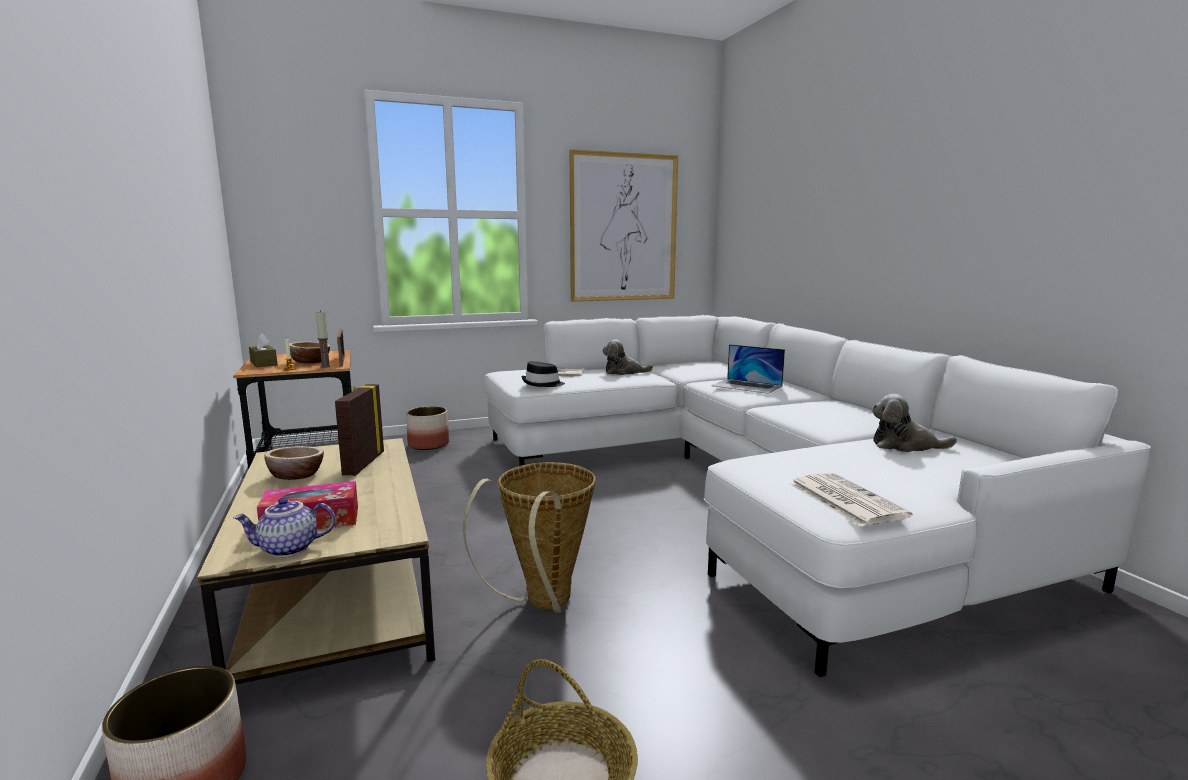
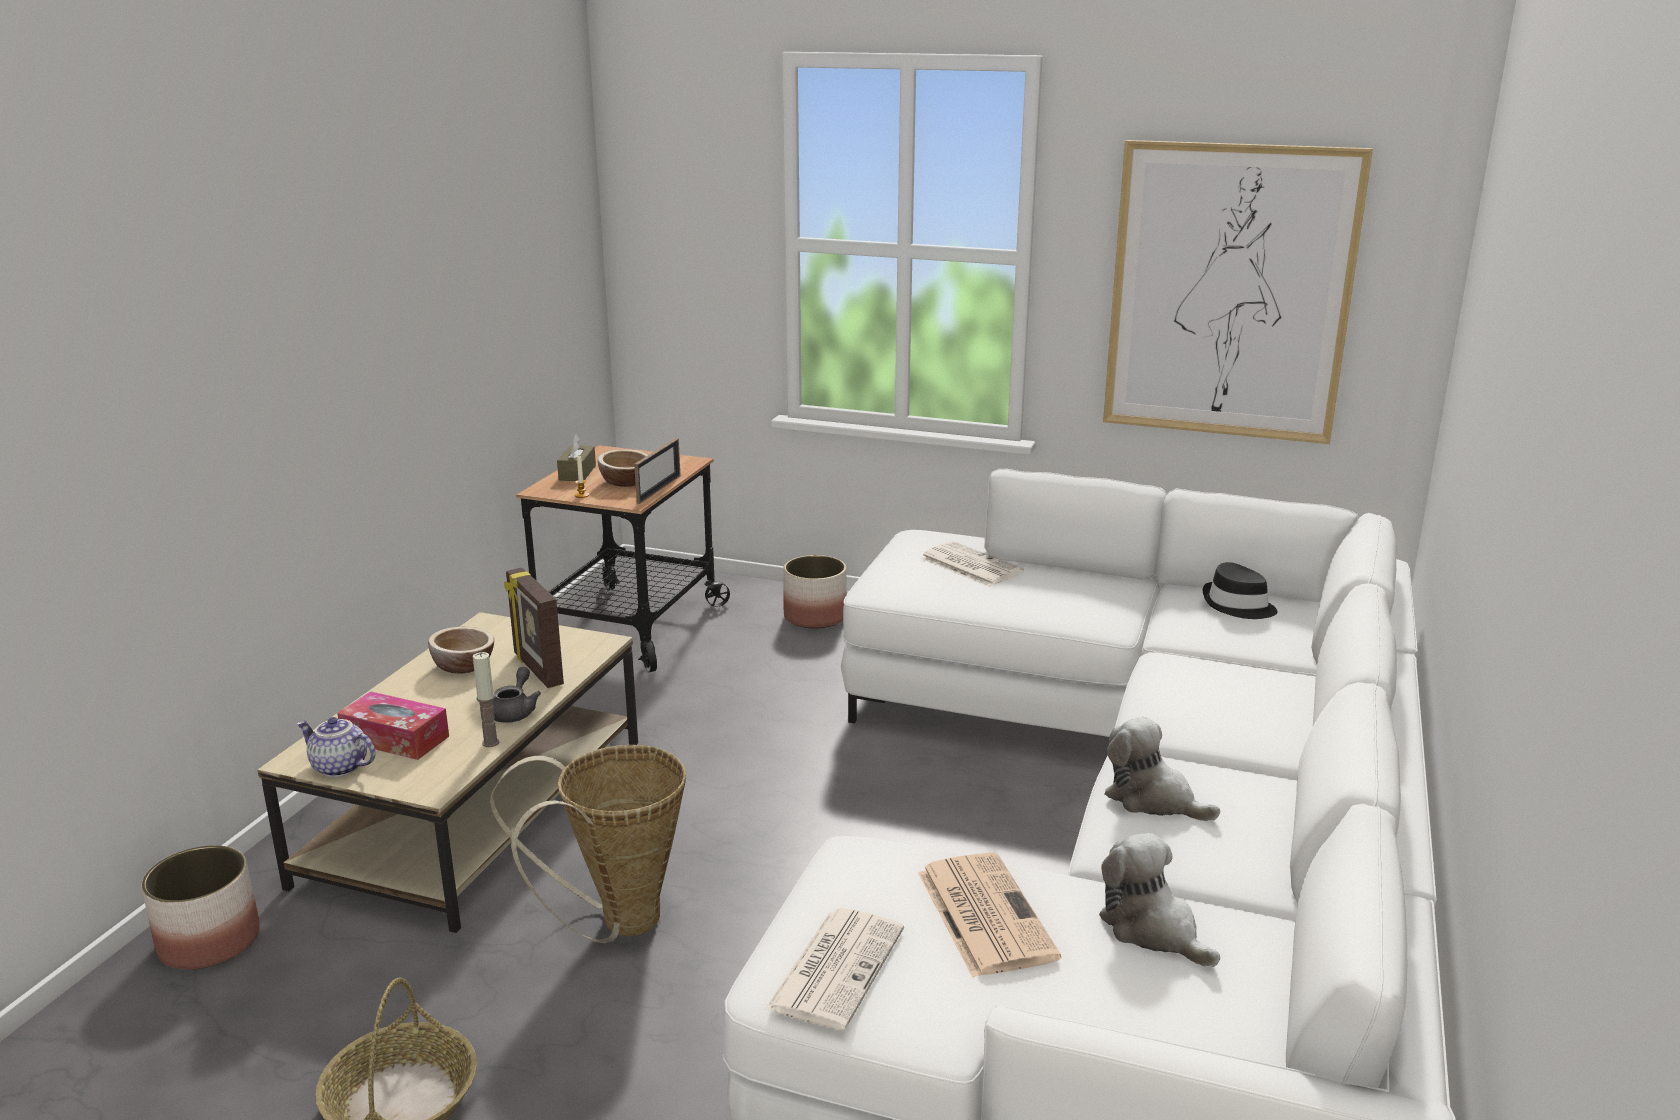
camera: 40 degrees right, 10 degrees up
(325, 366) = (622, 499): candle -> candle (490, 742)
(362, 464) = (537, 670): picture frame -> picture frame turned 75 degrees counterclockwise
(387, 483) = (515, 711): none -> grey teapot
(542, 384) = (907, 588): black hat -> black hat (1237, 605)
(624, 372) = (1080, 594): plush toy -> plush toy (1152, 799)
(747, 386) = (1198, 699): laptop -> none
(844, 462) = (983, 913): none -> newspaper

